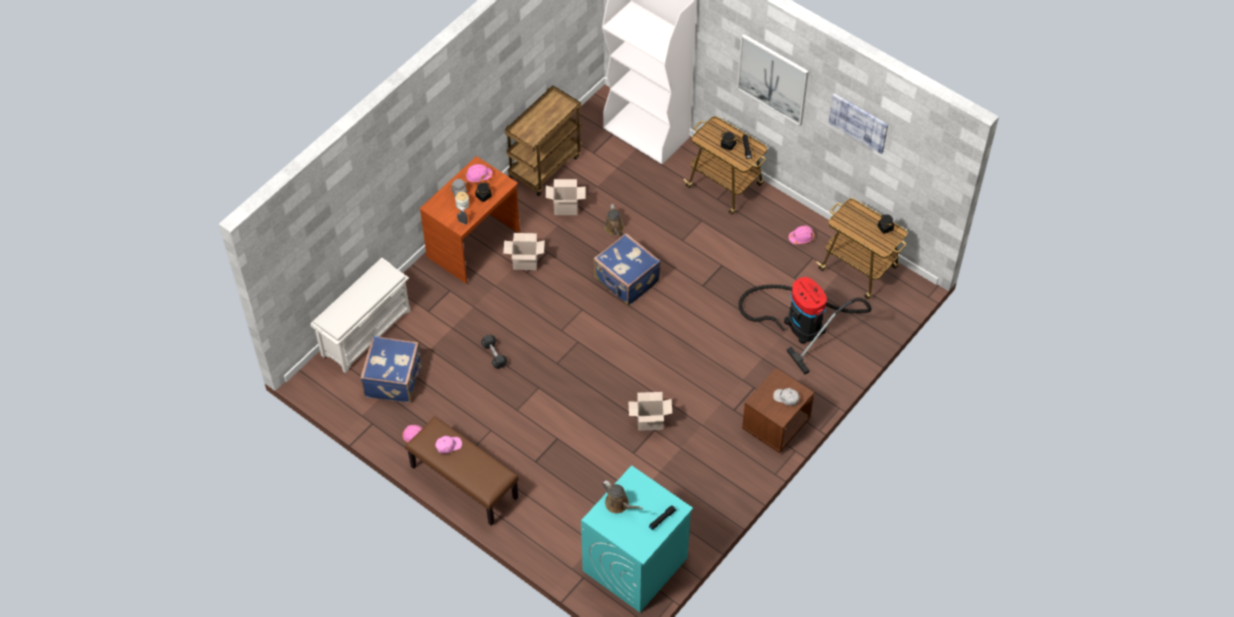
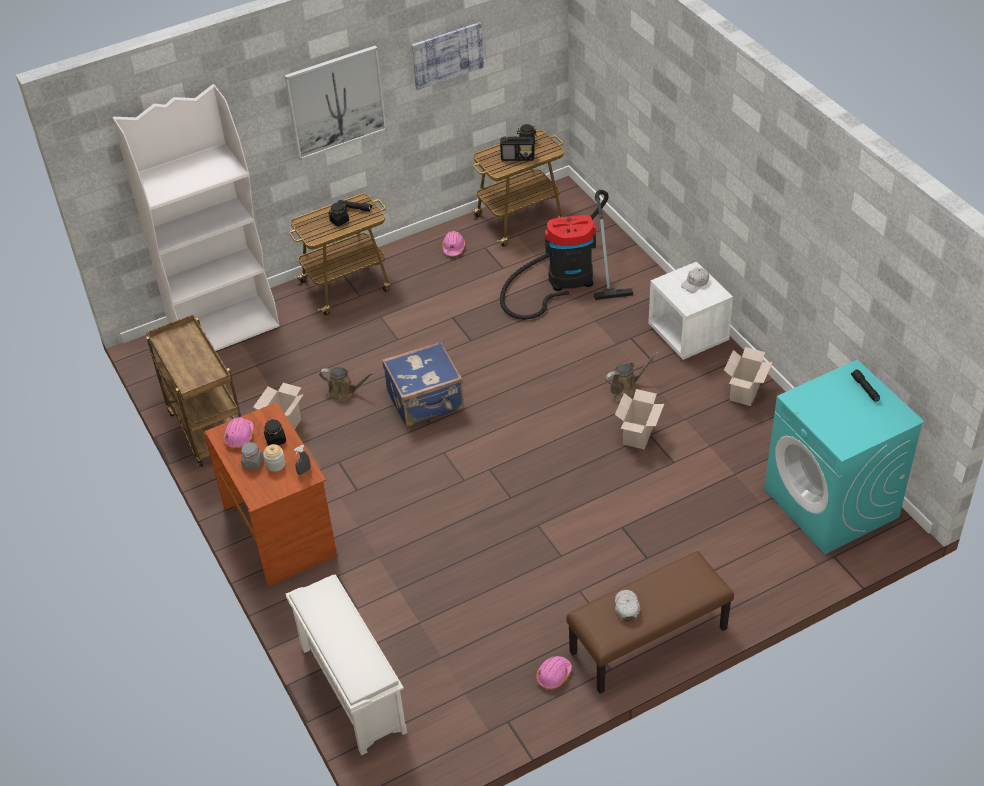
camera: 65 degrees left, 10 degrees down
(394, 379) = (448, 676): blue suitcase -> none
(448, 446) = (626, 607): pink cap -> white cap
(494, 355) = (466, 556): grey dumbbell -> none
(524, 263) = (342, 488): cardboard box -> cardboard box (745, 394)
(619, 504) = (831, 421): brown watering can -> brown watering can (626, 387)
(775, 425) = (688, 335): brown nightstand -> white nightstand
(862, 228) = (518, 157): none -> radio

